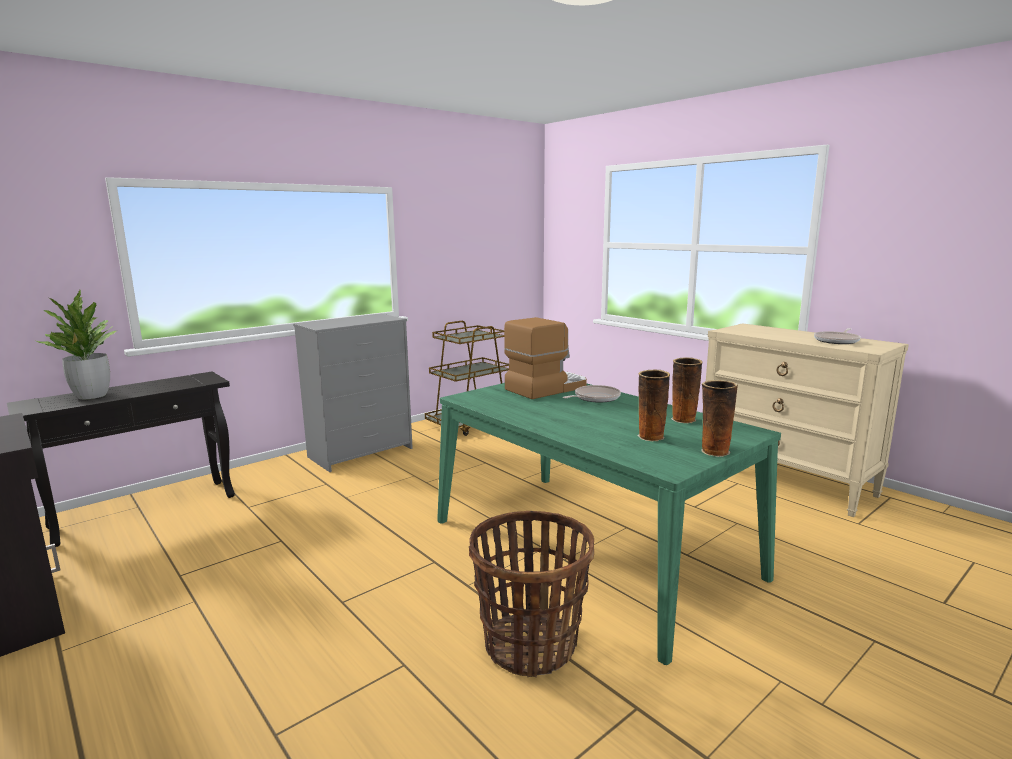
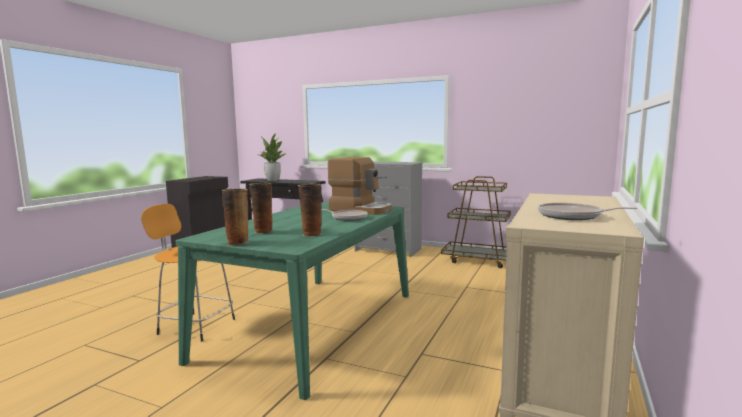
camera: 65 degrees right, 5 degrees down
(530, 645) = (195, 326): basket -> orange stool

